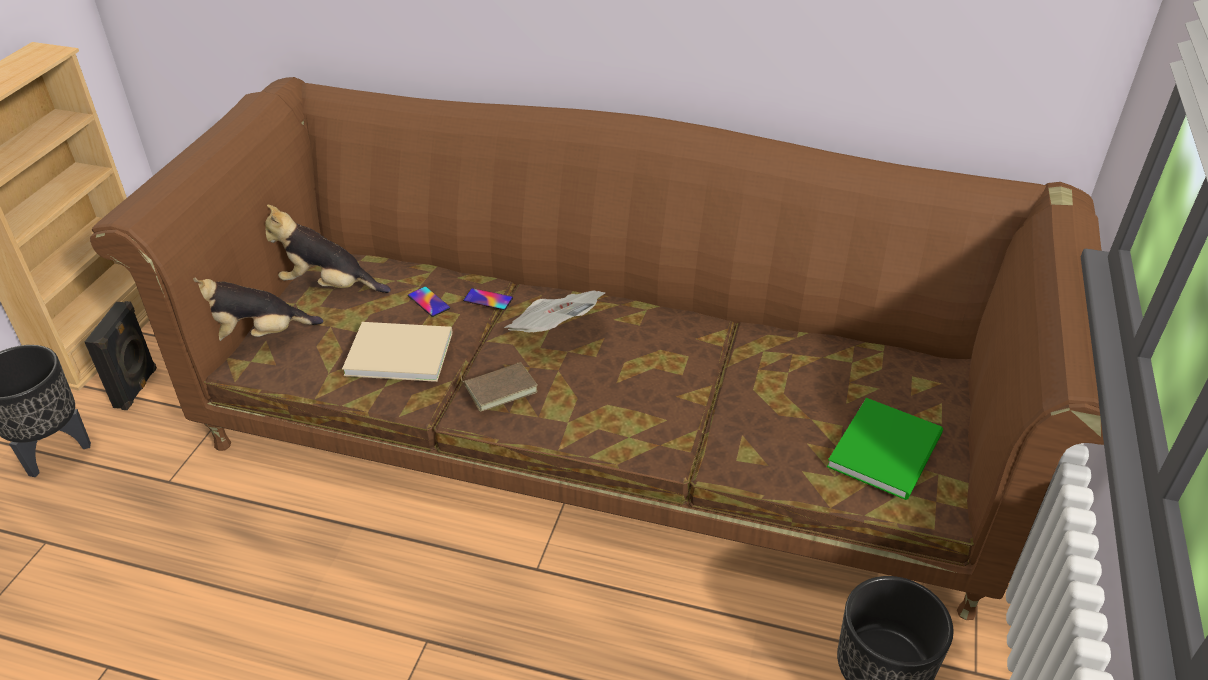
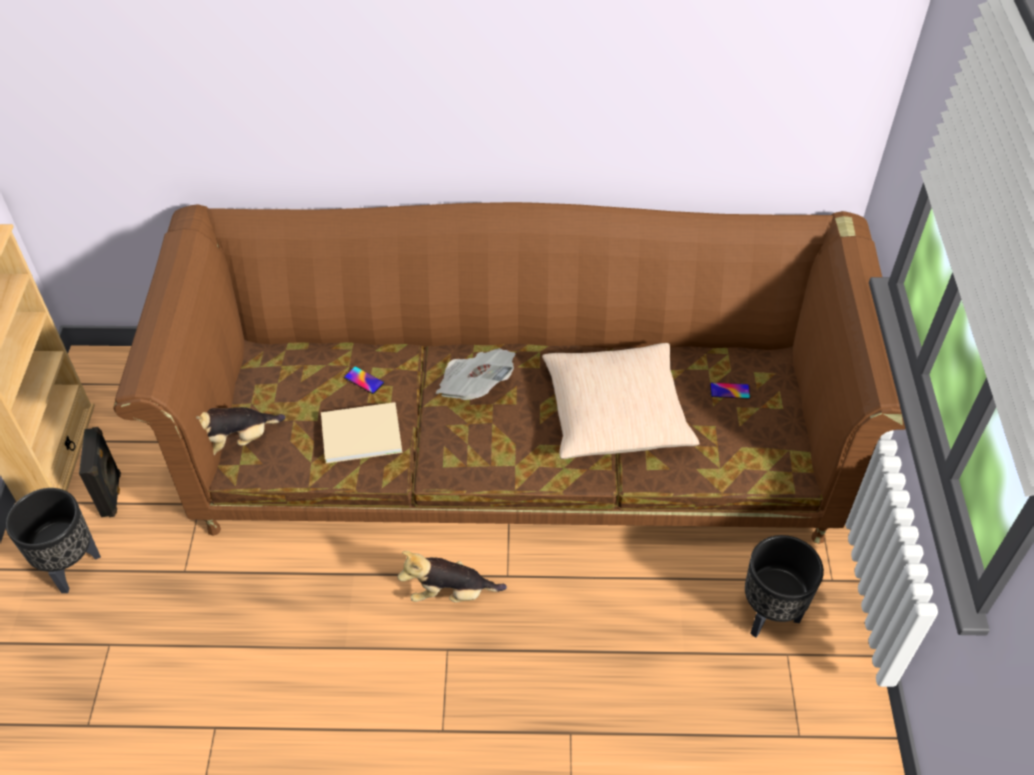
camera: 15 degrees left, 10 degrees up
(329, 286) = (273, 382): plush toy -> plush toy (451, 593)
(488, 299) = (410, 367): phone -> phone (729, 391)
(500, 388) = (453, 447): brown book -> none
(717, 389) = (616, 413): none -> beige pillow
(888, 449) = (752, 438): green book -> none

